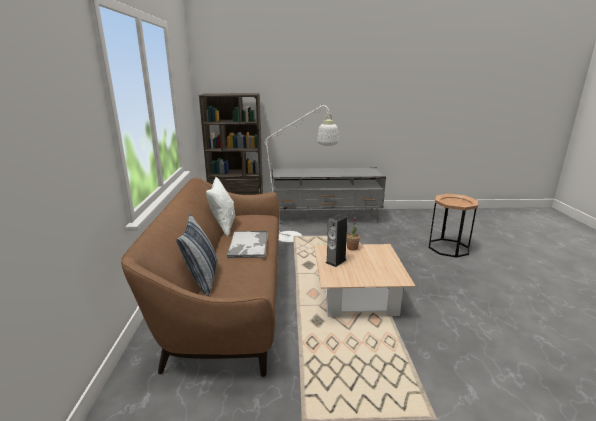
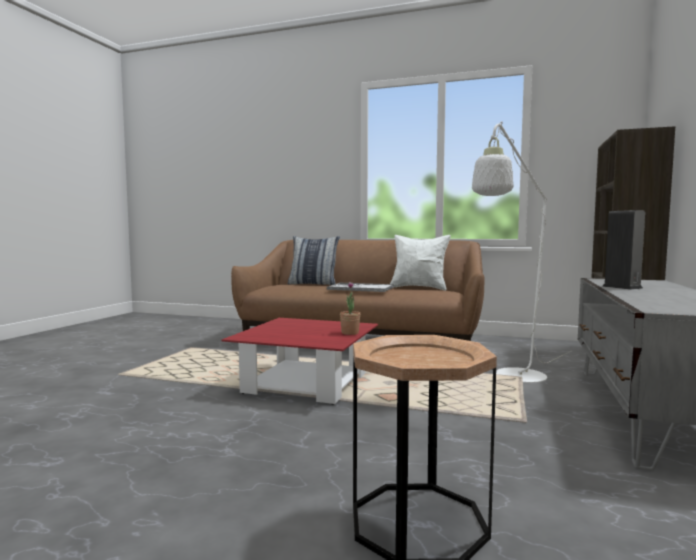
camera: 110 degrees right, 15 degrees down
(336, 261) = (322, 325): speaker -> speaker (622, 287)
(357, 296) = (306, 383): beige coffee table -> red coffee table

